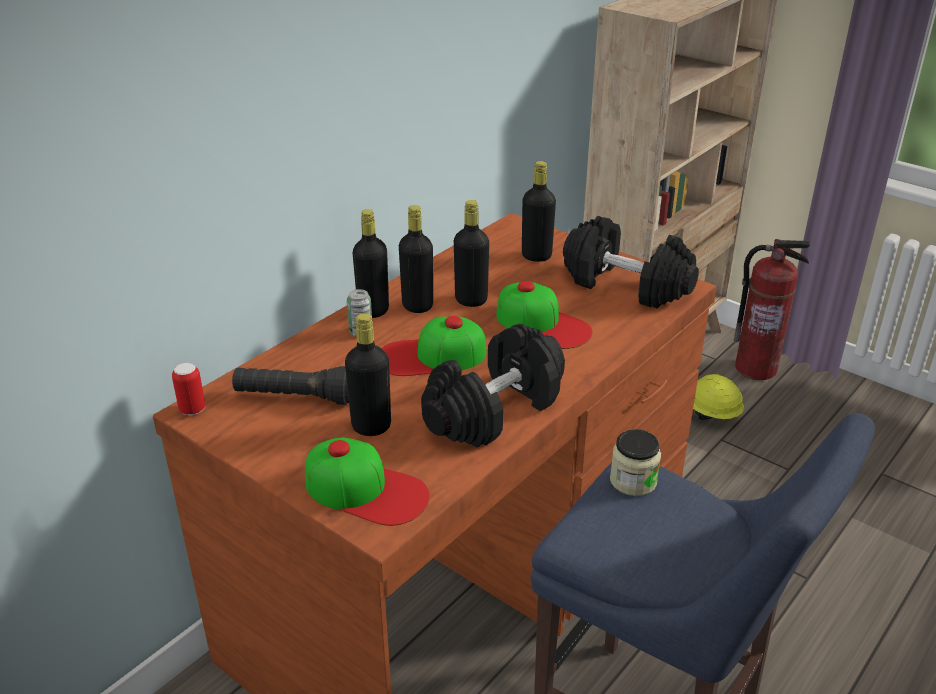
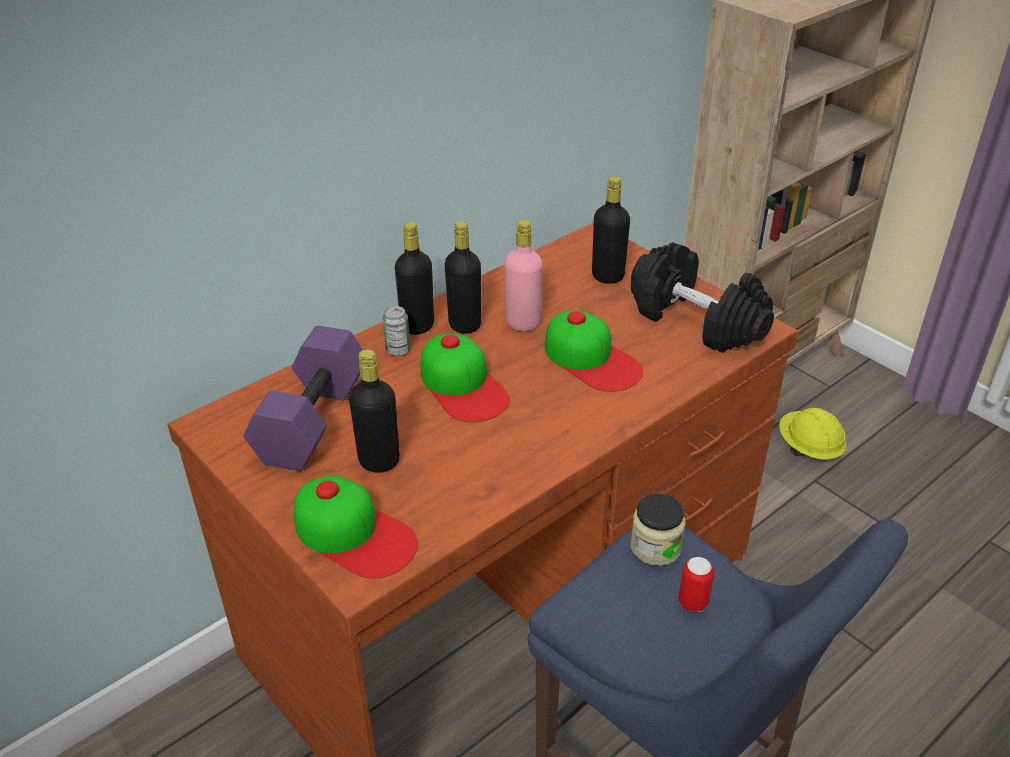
camera: 10 degrees right, 5 degrees up
(192, 409) = (207, 421): can -> can (692, 603)
(295, 397) = (311, 419): black flashlight -> purple dumbbell
(431, 356) = (463, 385): cap -> cap turned 120 degrees counterclockwise
(471, 300) = (523, 323): black bottle -> pink bottle
(494, 411) = (511, 458): black dumbbell -> none
(755, 369) = (872, 402): fire extinguisher -> none

